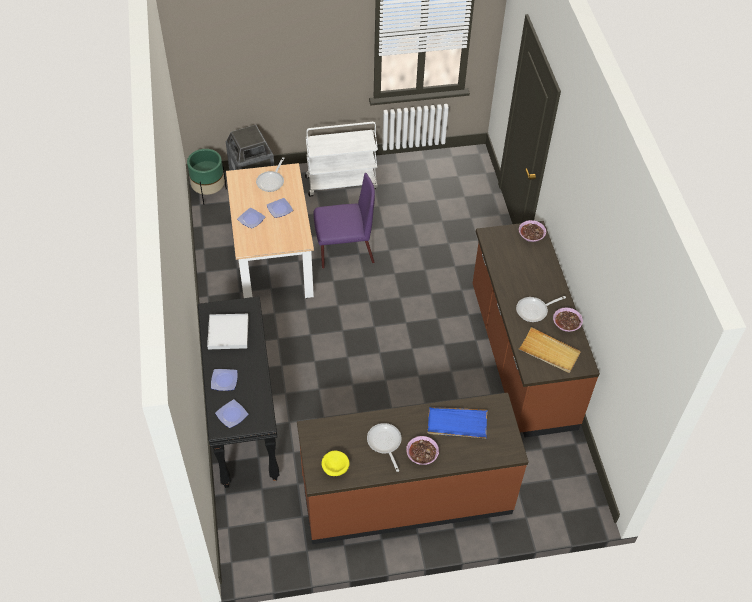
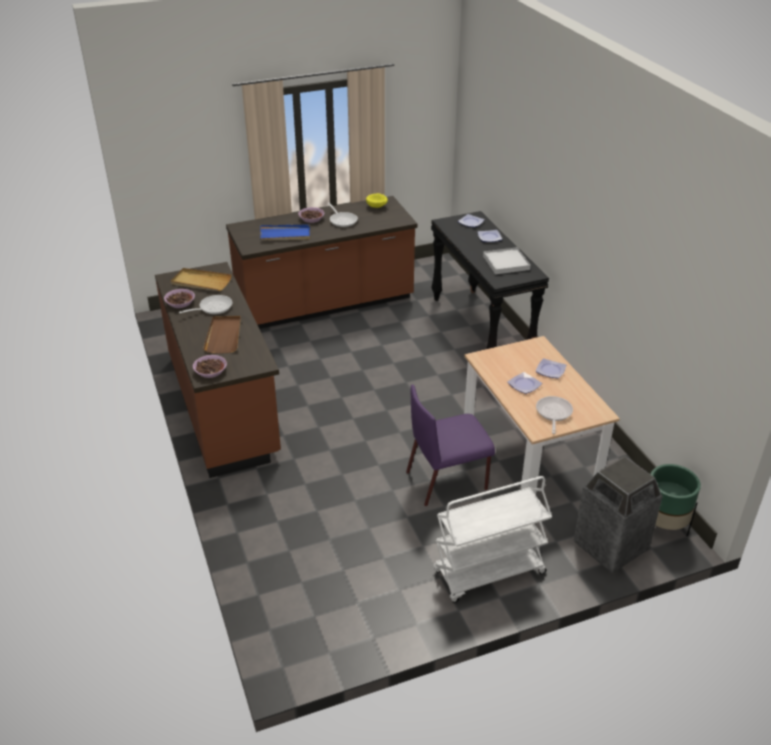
camera: 170 degrees right, 15 degrees down
(522, 272) = (224, 336): none -> brown tray

